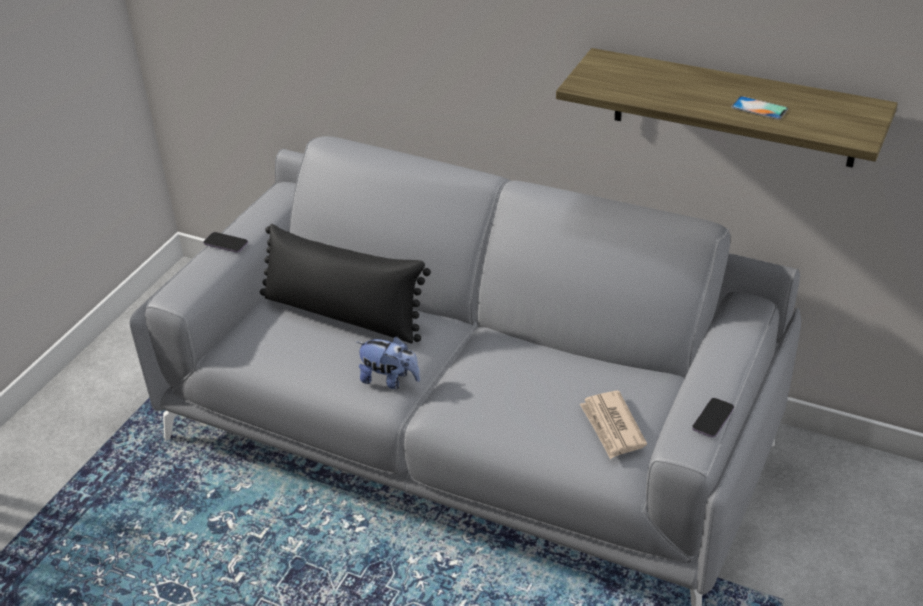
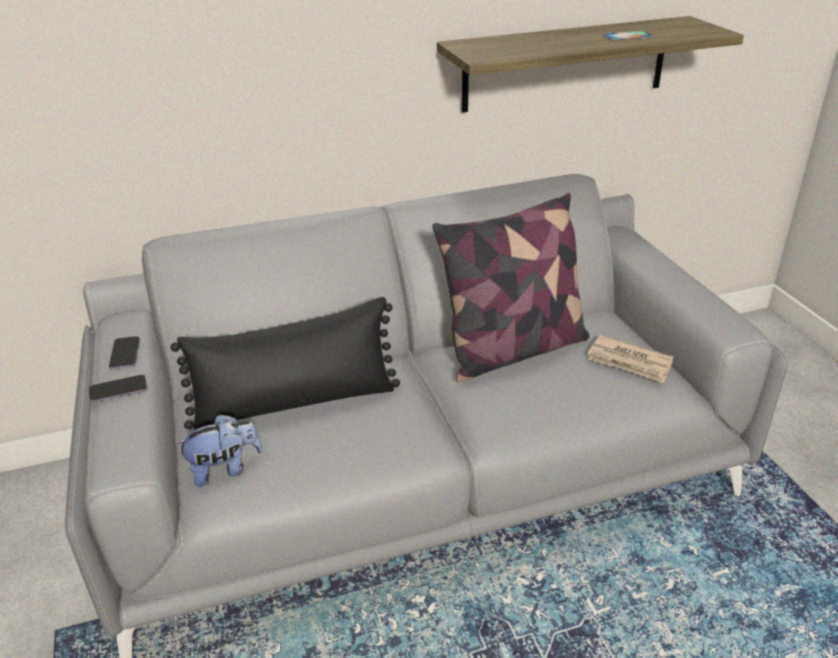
camera: 45 degrees left, 5 degrees down
(390, 380) = (414, 430): plush toy -> plush toy (224, 469)
(539, 363) = (513, 350): none -> pillow
(713, 419) = (720, 304): phone -> phone (125, 354)

